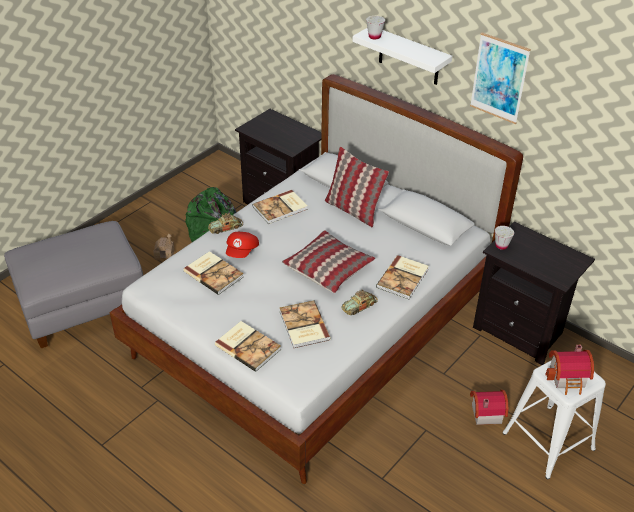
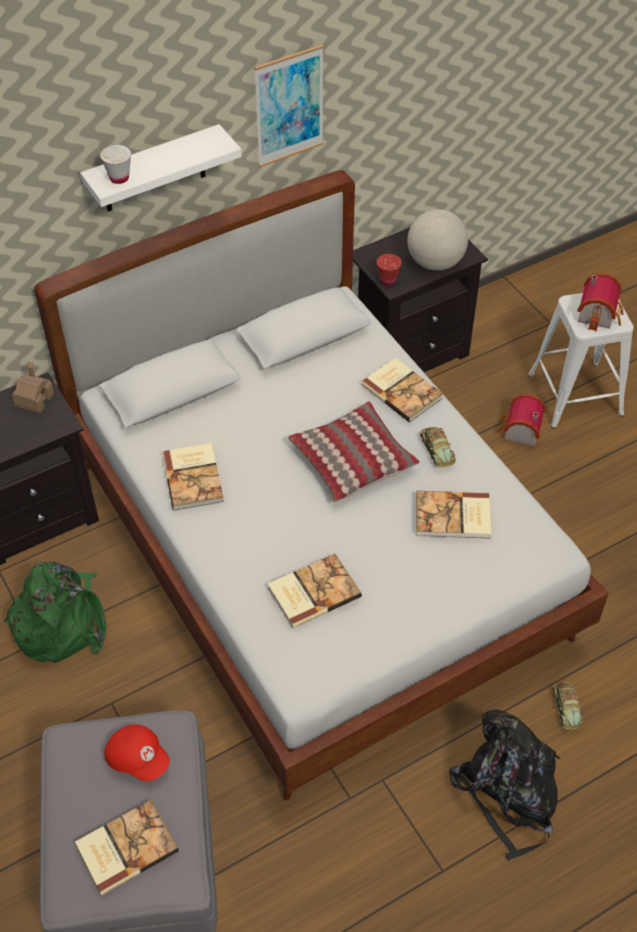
camera: 70 degrees left, 10 degrees up
(164, 254) = (66, 708): toy house -> toy house (34, 399)
(166, 469) = (509, 792): none -> black backpack
(225, 227) = (207, 555): toy car -> toy car (566, 707)
(242, 251) = (274, 547): red cap -> red cap (138, 758)
(248, 346) = (471, 586): book -> book (125, 847)
(353, 210) = (239, 398): pillow -> none
(501, 246) = (388, 280): white cup -> red cup
(538, 265) = (435, 262): none -> globe

